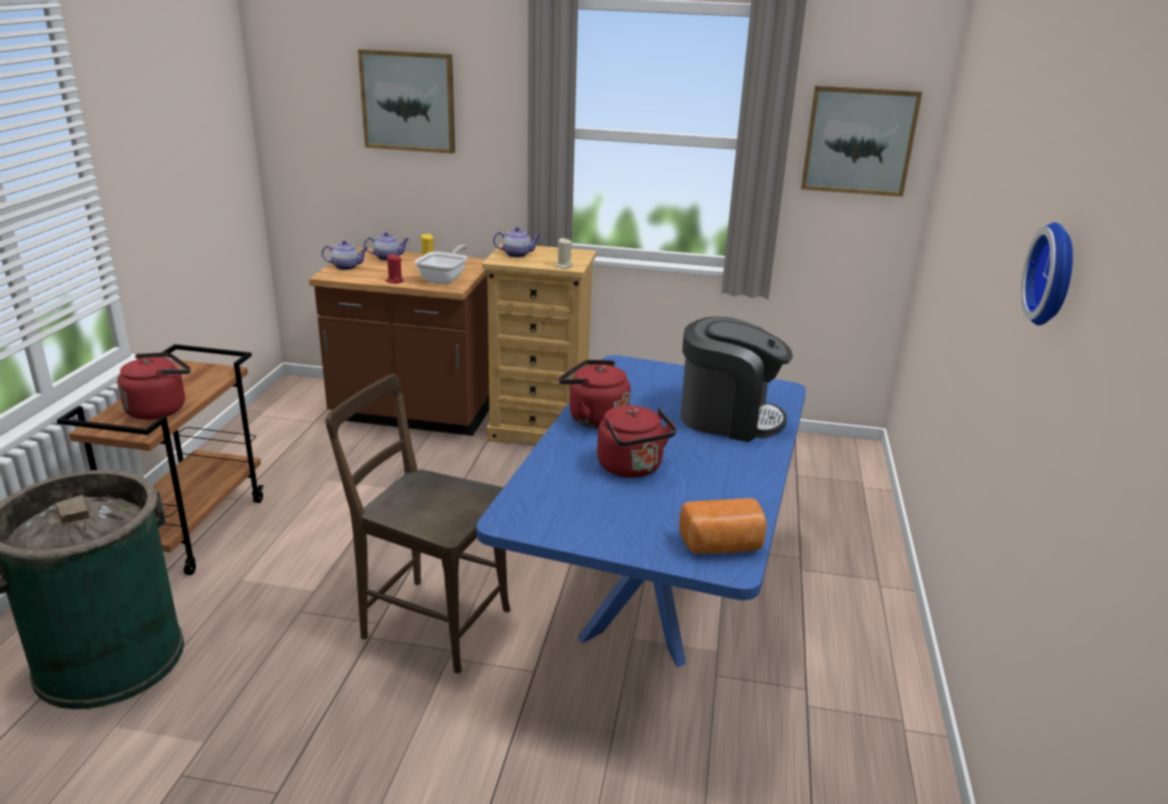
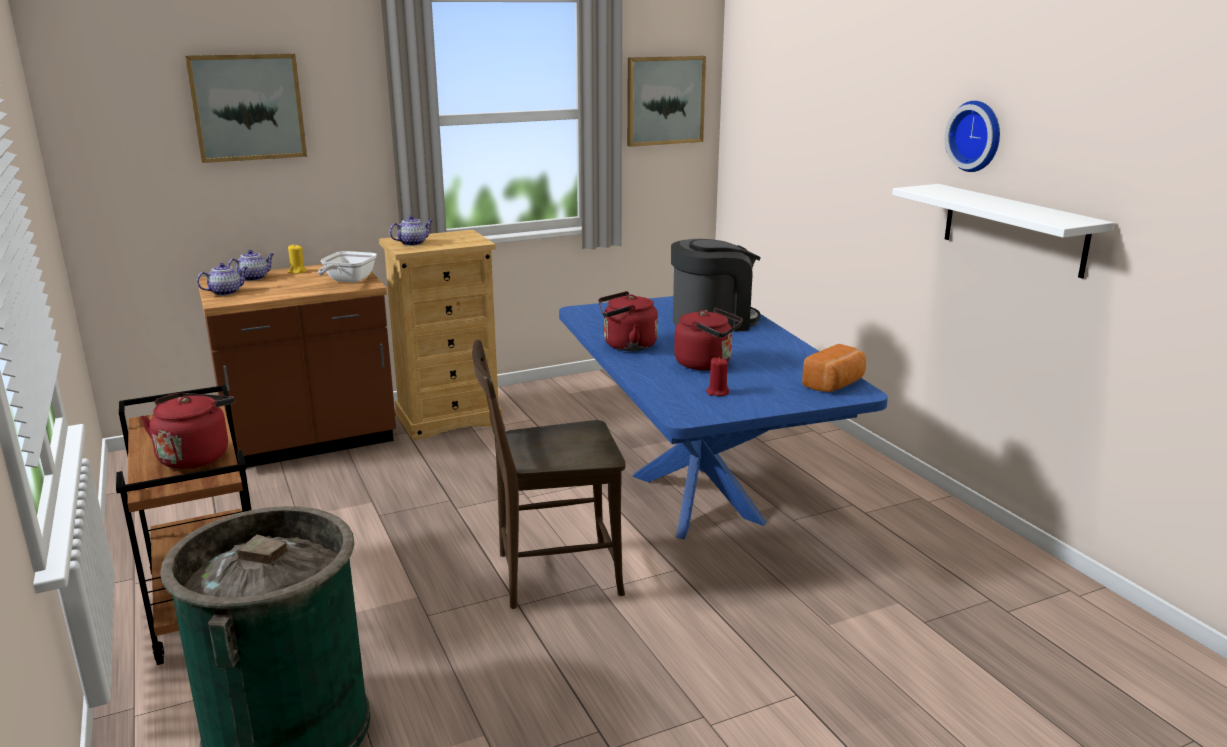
camera: 35 degrees left, 5 degrees down
(394, 281) = (302, 292): red candle -> red candle (717, 392)
(445, 279) = (347, 281): frying pan -> frying pan turned 150 degrees counterclockwise
(563, 266) = (470, 243): beige candle -> none
(1050, 424) = (1013, 229): none -> white shelf

